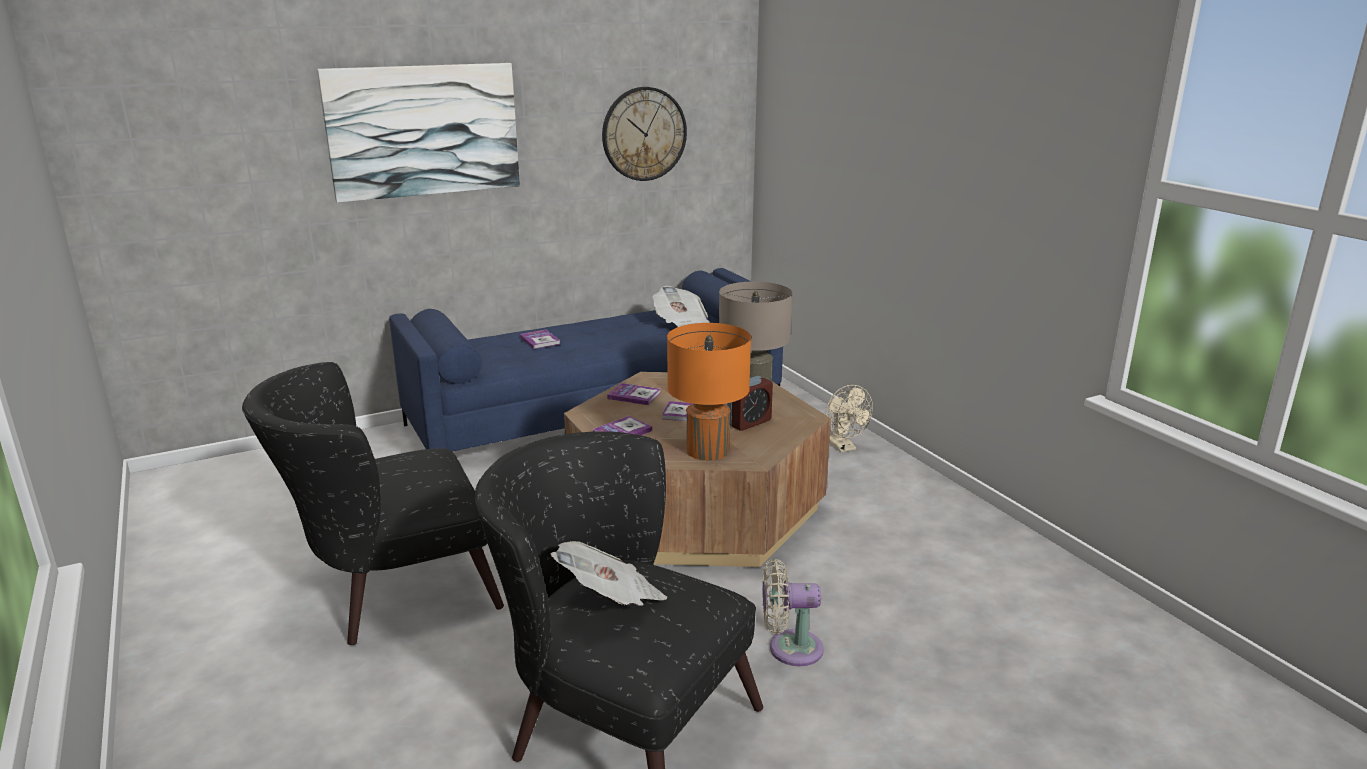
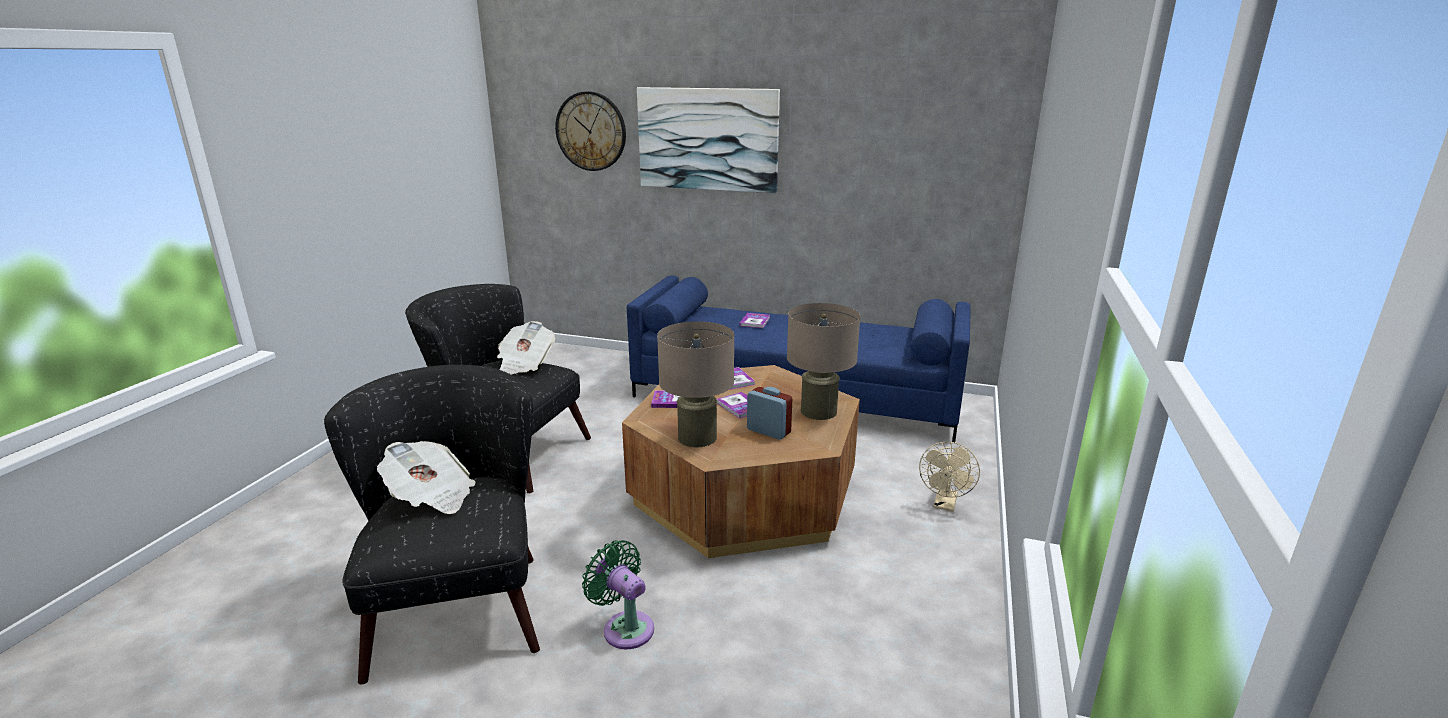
camera: 45 degrees right, 0 degrees up
(644, 134) = (900, 161): wall clock -> wall clock (591, 131)
(681, 324) = (878, 341): newspaper -> newspaper (525, 364)
(707, 450) = (697, 437): orange table lamp -> beige table lamp
(749, 422) = (768, 431): alarm clock -> alarm clock turned 150 degrees counterclockwise
(789, 648) = (625, 627): beige fan -> green fan

